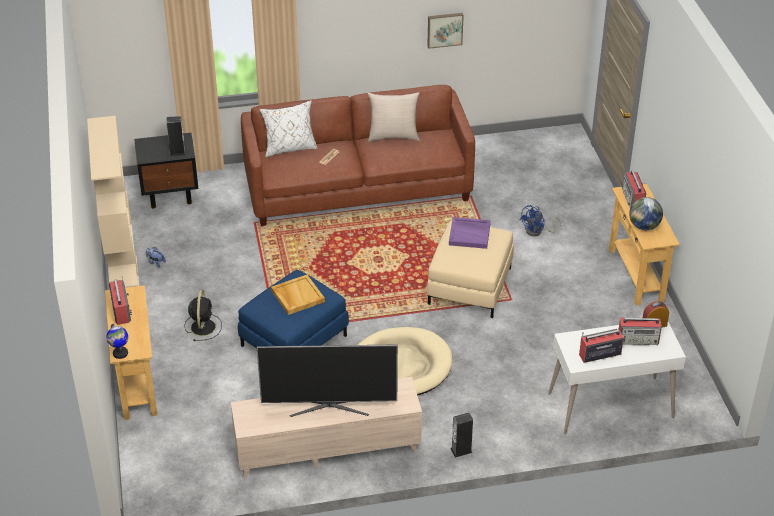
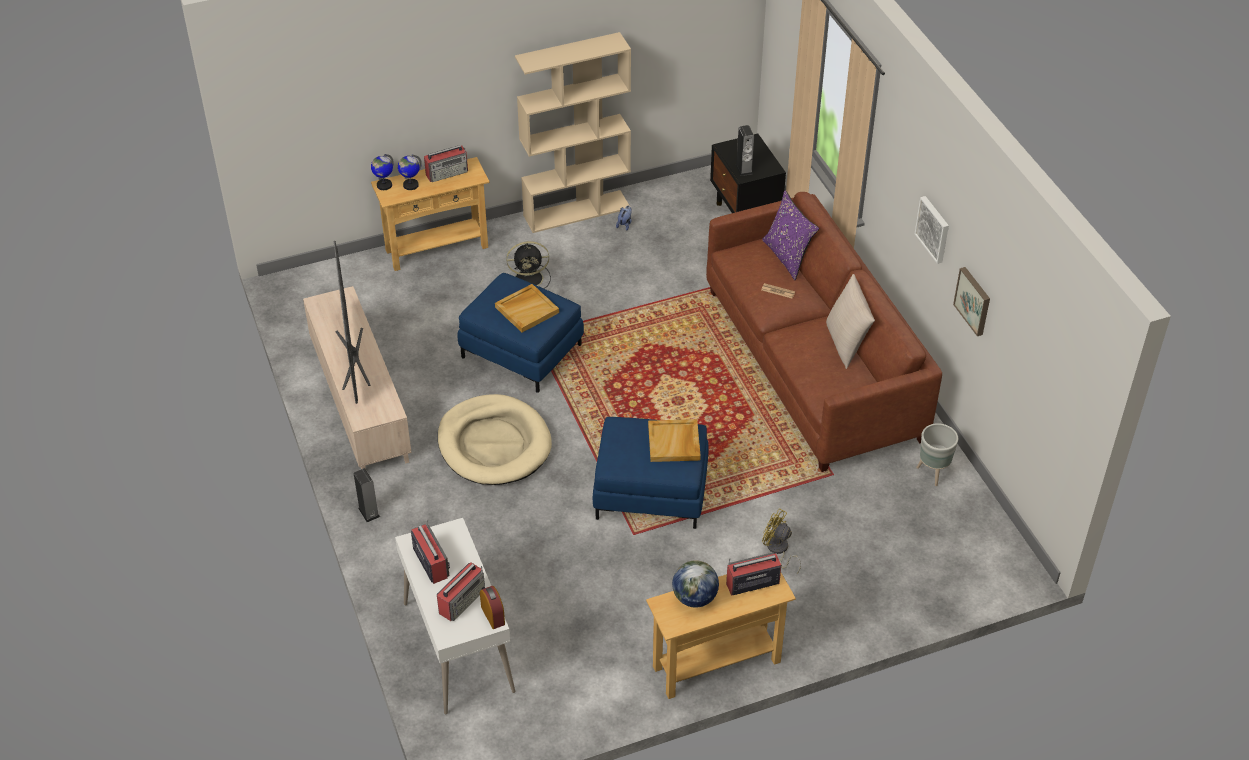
camera: 80 degrees right, 5 degrees up
(128, 335) = (410, 185): none -> globe
(289, 148) = (788, 257): white pillow -> purple pillow
(382, 22) = (934, 229): none -> picture
(470, 234) = (674, 443): purple tray -> beige tray
(470, 286) = (650, 492): beige ottoman -> blue ottoman
(479, 152) = (933, 473): none -> grey planter
(537, 232) = (778, 550): blue fan -> yellow fan
(638, 340) = (462, 600): radio -> radio turned 135 degrees counterclockwise

